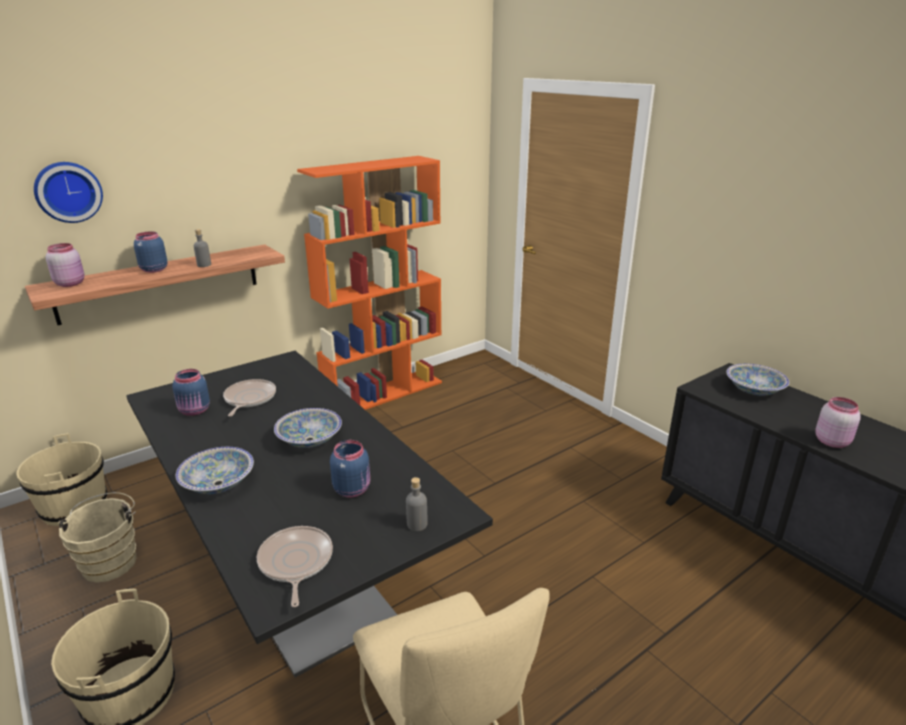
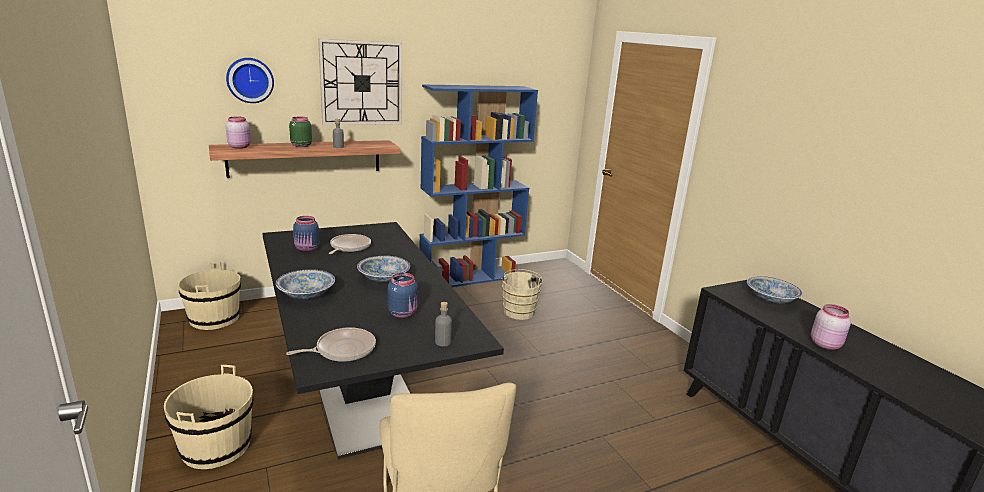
camera: 10 degrees right, 5 degrees down
(111, 560) = (229, 357): beige bucket -> beige bucket (519, 311)
(153, 270) = (300, 146): blue jar -> green jar
(219, 177) = (361, 83): none -> wall clock
(295, 563) = (342, 350): frying pan -> frying pan turned 60 degrees clockwise
(384, 393) = (471, 277): orange bookcase -> blue bookcase

